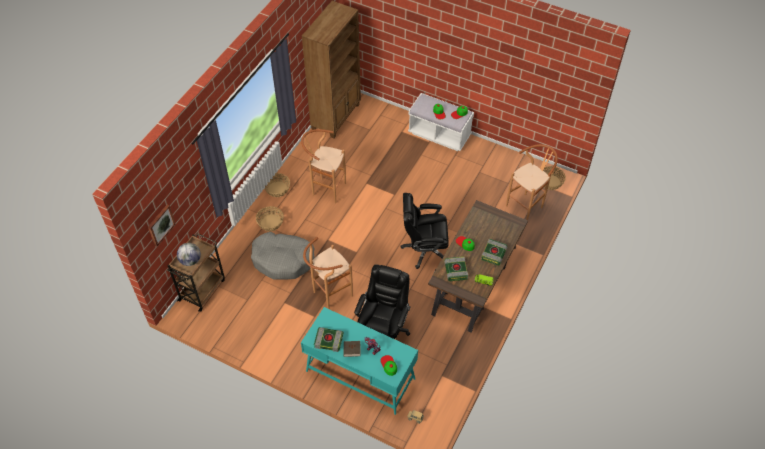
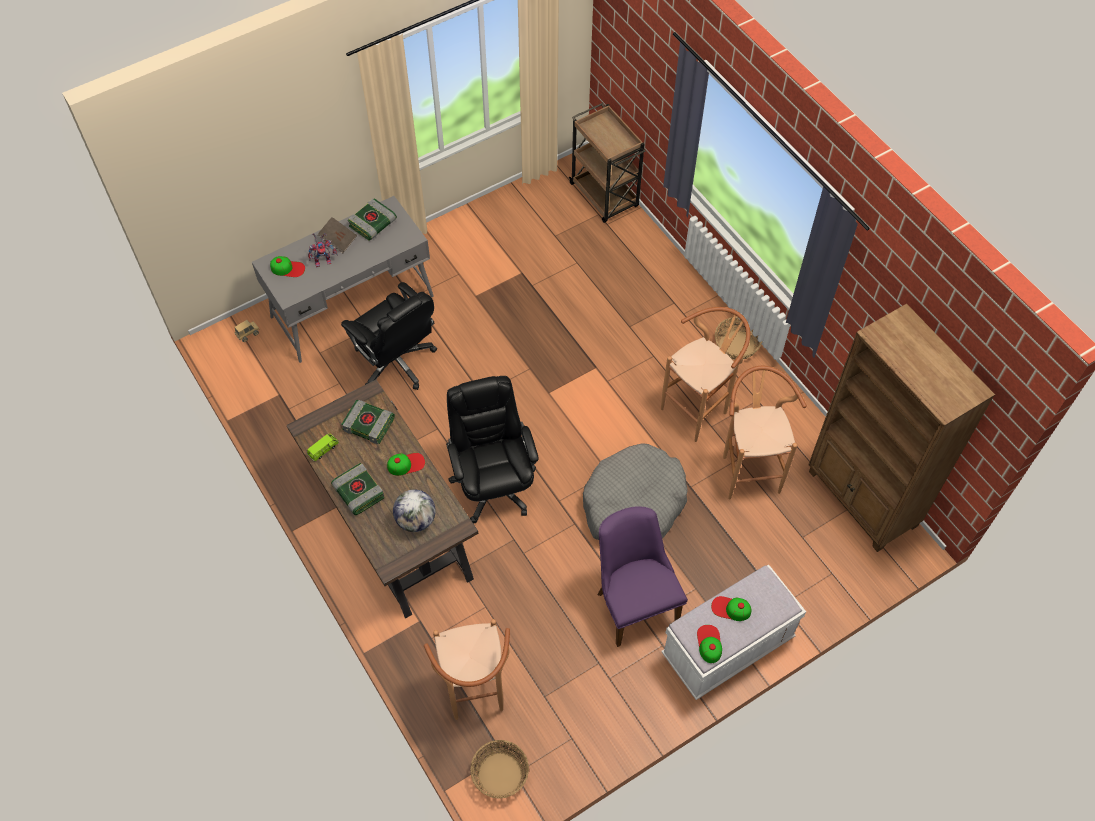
camera: 120 degrees right, 5 degrees up
(160, 225) = (622, 49): picture -> none
(190, 260) = (603, 132): globe -> globe (416, 520)
(270, 223) = (673, 311): basket -> none
(283, 260) = (594, 299): grey dog bed -> grey dog bed (633, 505)
(329, 295) = (497, 326): brown stool -> brown stool (748, 469)
(360, 374) = (353, 306): turquoise desk -> grey desk
(424, 249) = (493, 484): black office chair -> black office chair turned 45 degrees counterclockwise
(443, 172) = (633, 601): none -> purple chair

